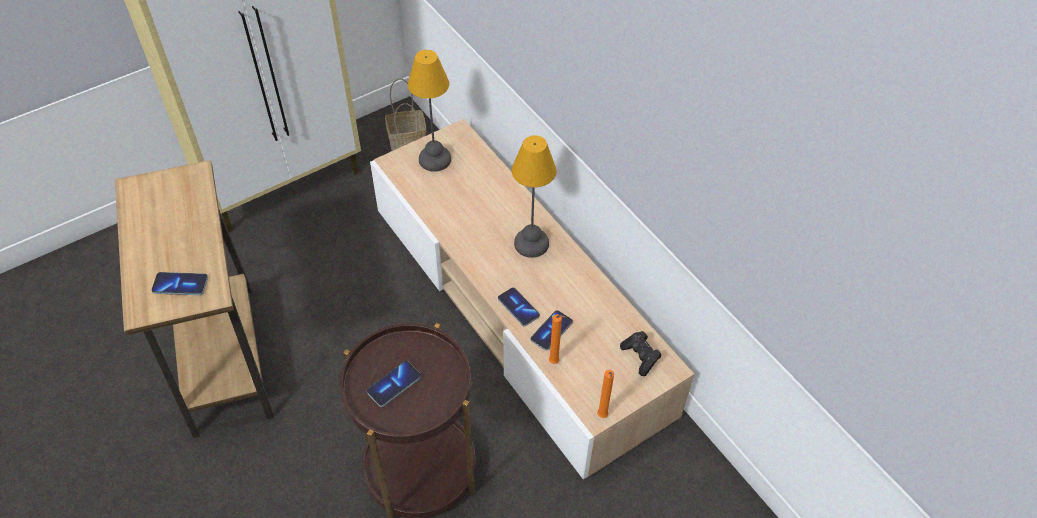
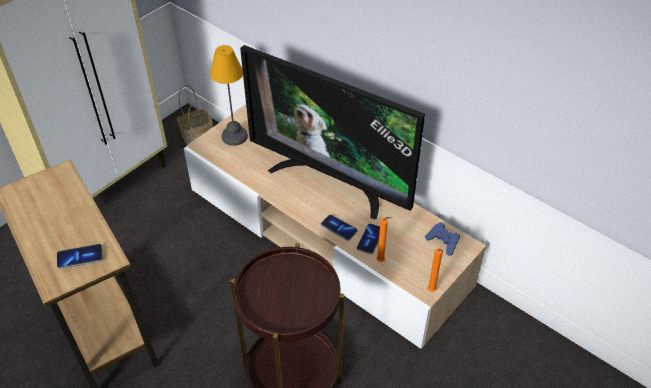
camera: 15 degrees left, 5 degrees down
(394, 384) = (278, 297): phone -> none
(532, 243) = (332, 180): table lamp -> television
(640, 357) = (443, 242): black game controller -> blue game controller

